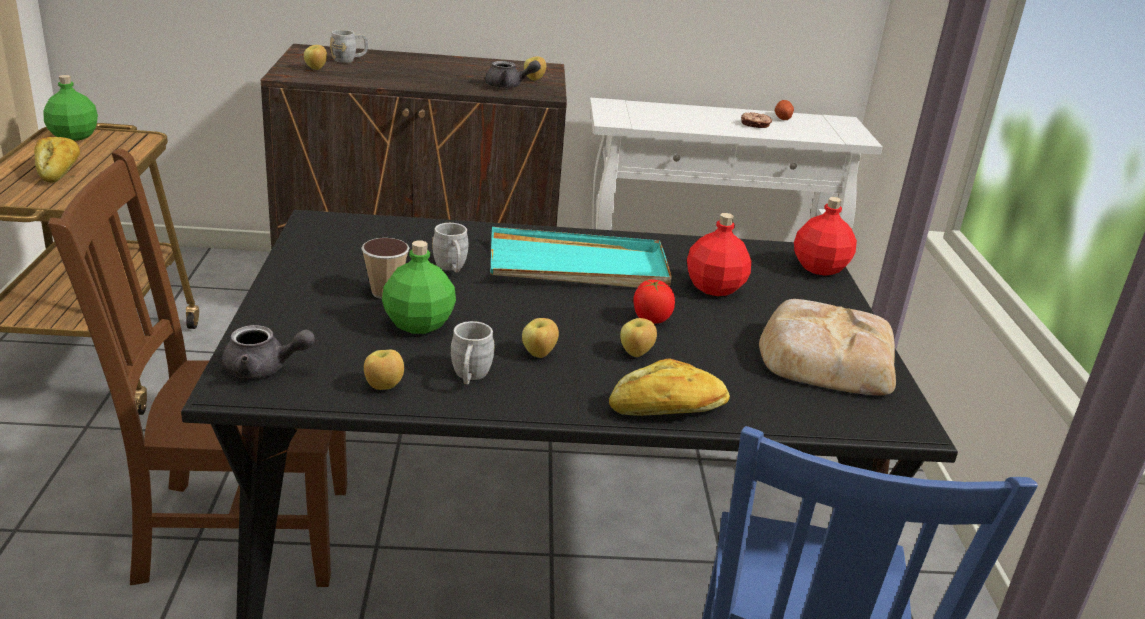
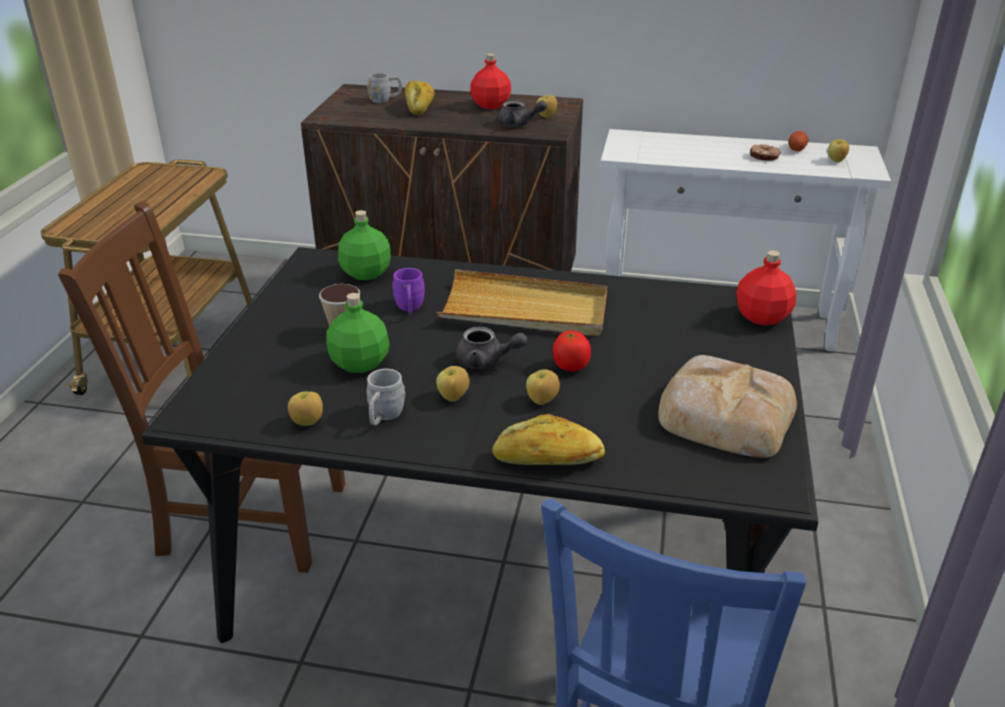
camera: 15 degrees right, 5 degrees up
(59, 170) = (132, 205): bread -> bread (420, 107)
(73, 136) = (153, 172): green bottle -> green bottle (365, 273)
(264, 369) = (217, 401): grey teapot -> grey teapot (487, 361)
(316, 68) = (352, 110): apple -> apple (836, 160)
(451, 268) = (410, 308): grey mug -> purple mug
(578, 267) = (525, 310): turquoise tray -> beige tray
(715, 288) = (647, 336): red bottle -> red bottle (491, 105)

